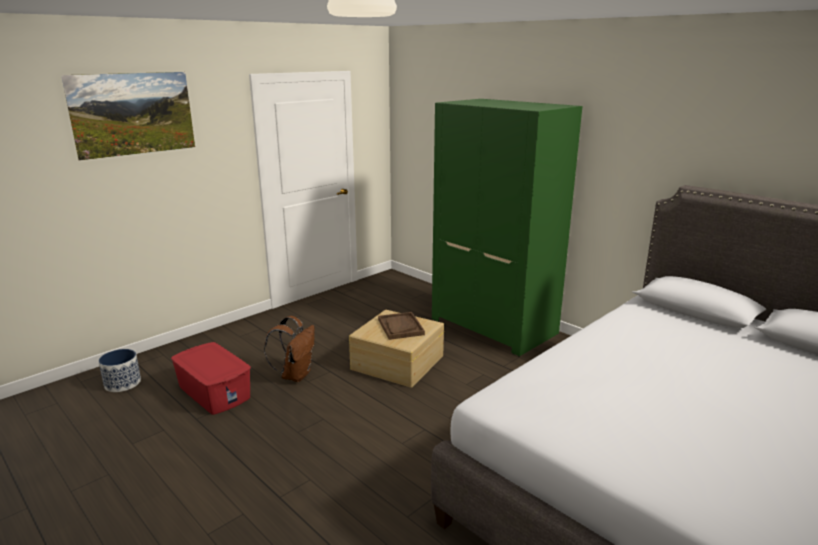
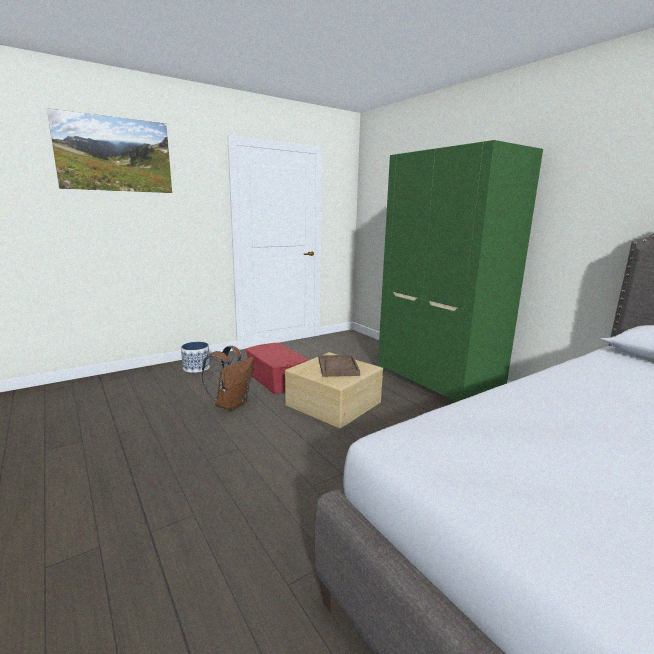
camera: 10 degrees right, 5 degrees down
(123, 383) = (77, 395): planter -> planter (196, 368)
(214, 392) = (150, 411): red storage box -> red storage box (276, 380)

